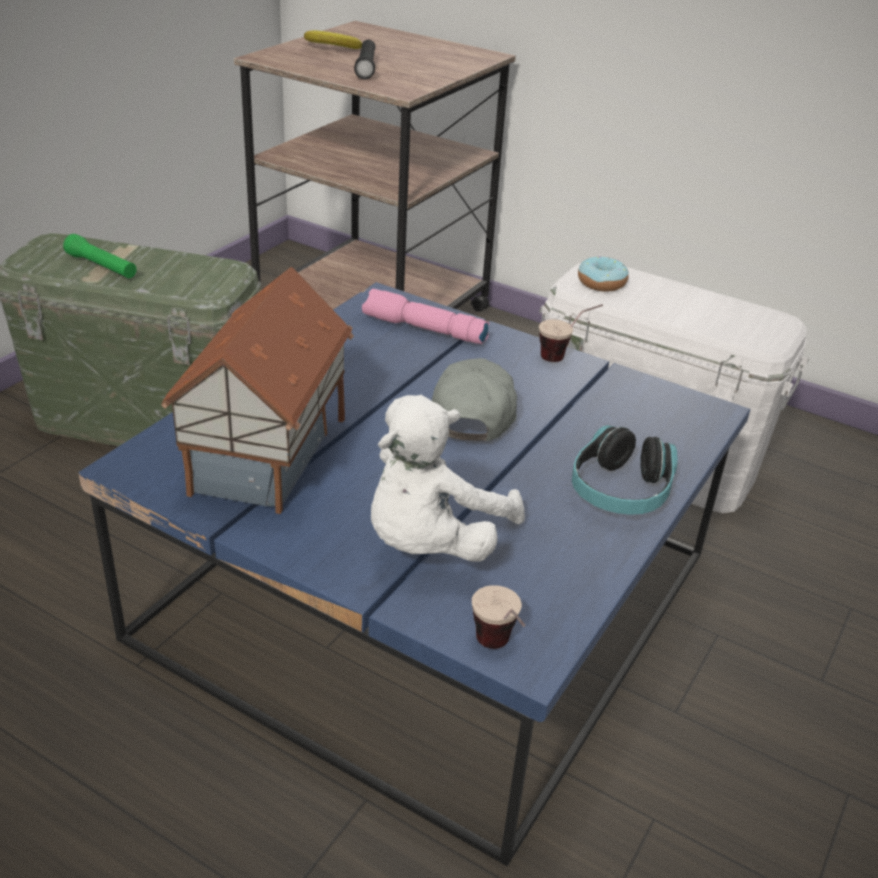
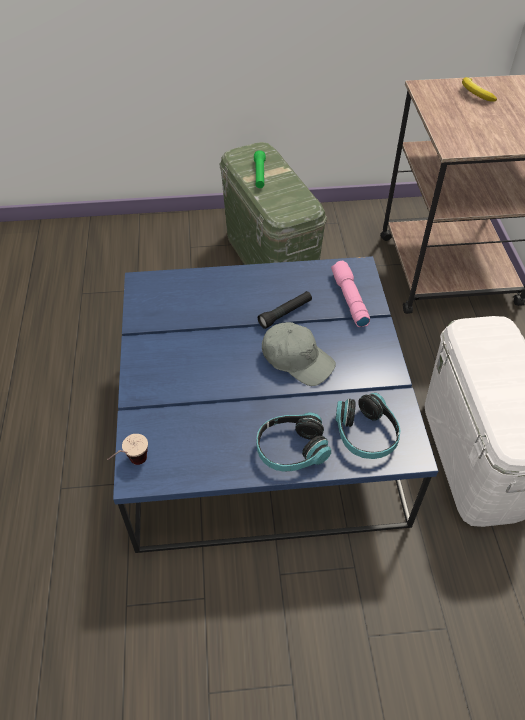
camera: 55 degrees right, 15 degrees up
(271, 456) = (190, 316): toy house -> none
(366, 67) = (467, 119): black flashlight -> black flashlight (285, 313)
(432, 543) = (182, 402): white plush toy -> none
(474, 412) = (297, 359): grey cap -> grey cap turned 60 degrees clockwise
(565, 356) = (392, 364): cup -> none
(601, 283) = (483, 337): donut -> none
(651, 425) = (366, 434): none -> headphones

